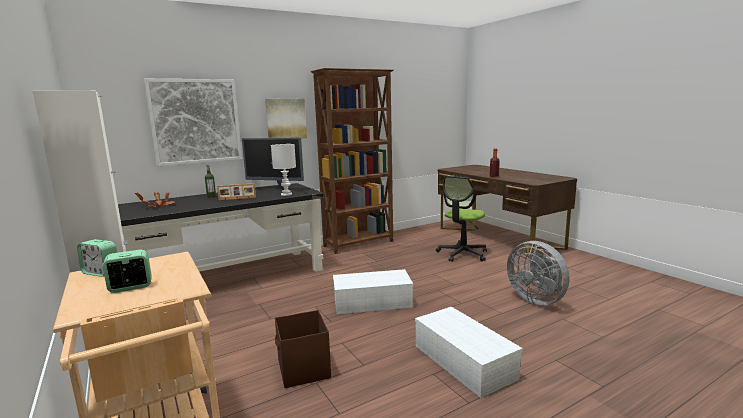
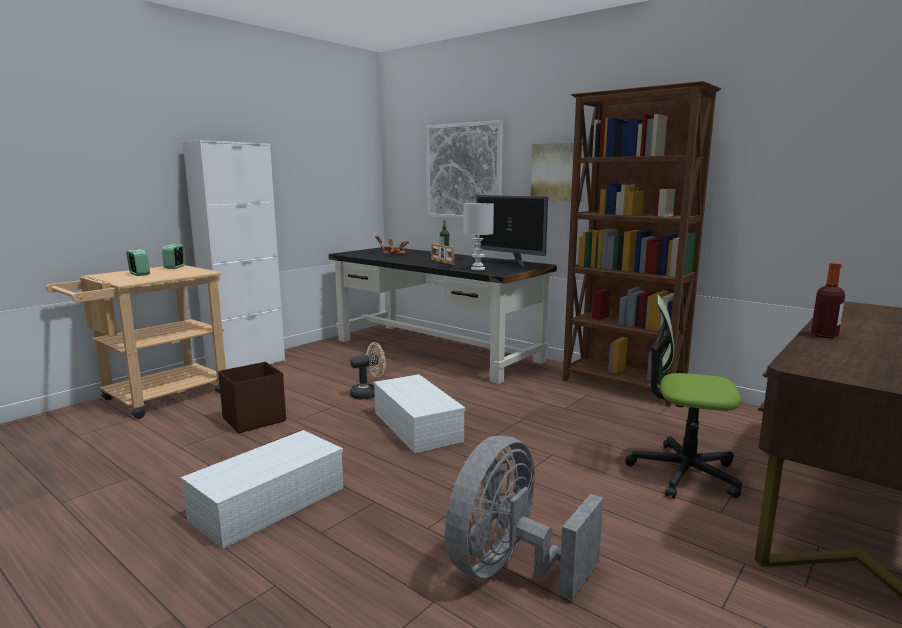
camera: 70 degrees right, 0 degrees up
(276, 188) = (510, 263): monitor -> monitor turned 45 degrees counterclockwise
(295, 313) = (368, 394): none -> beige fan

